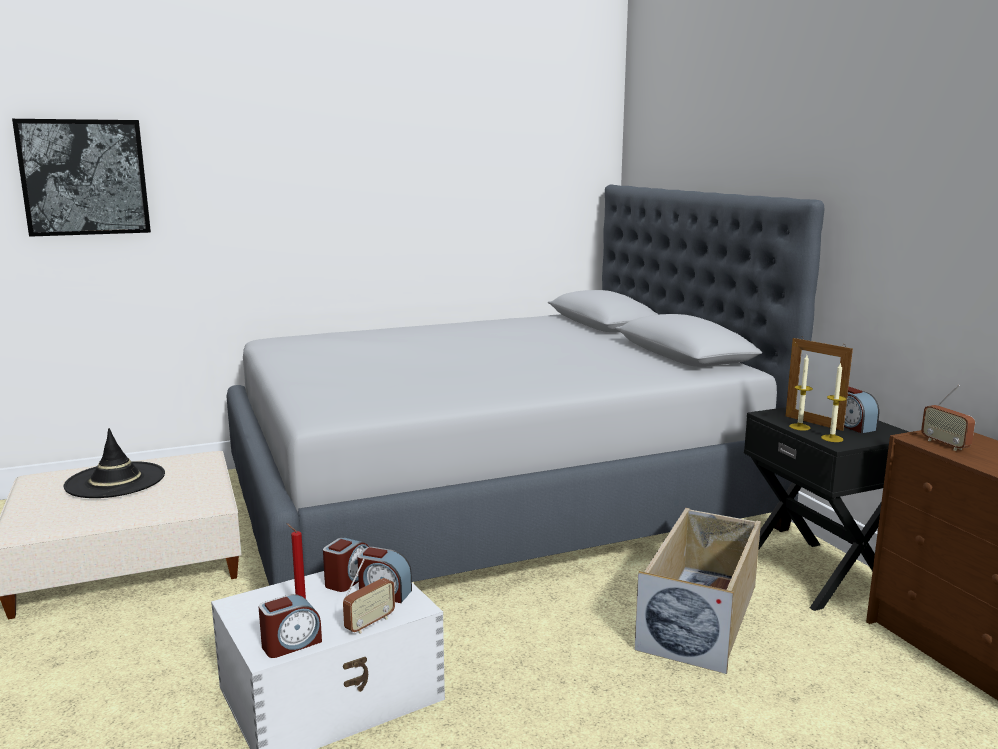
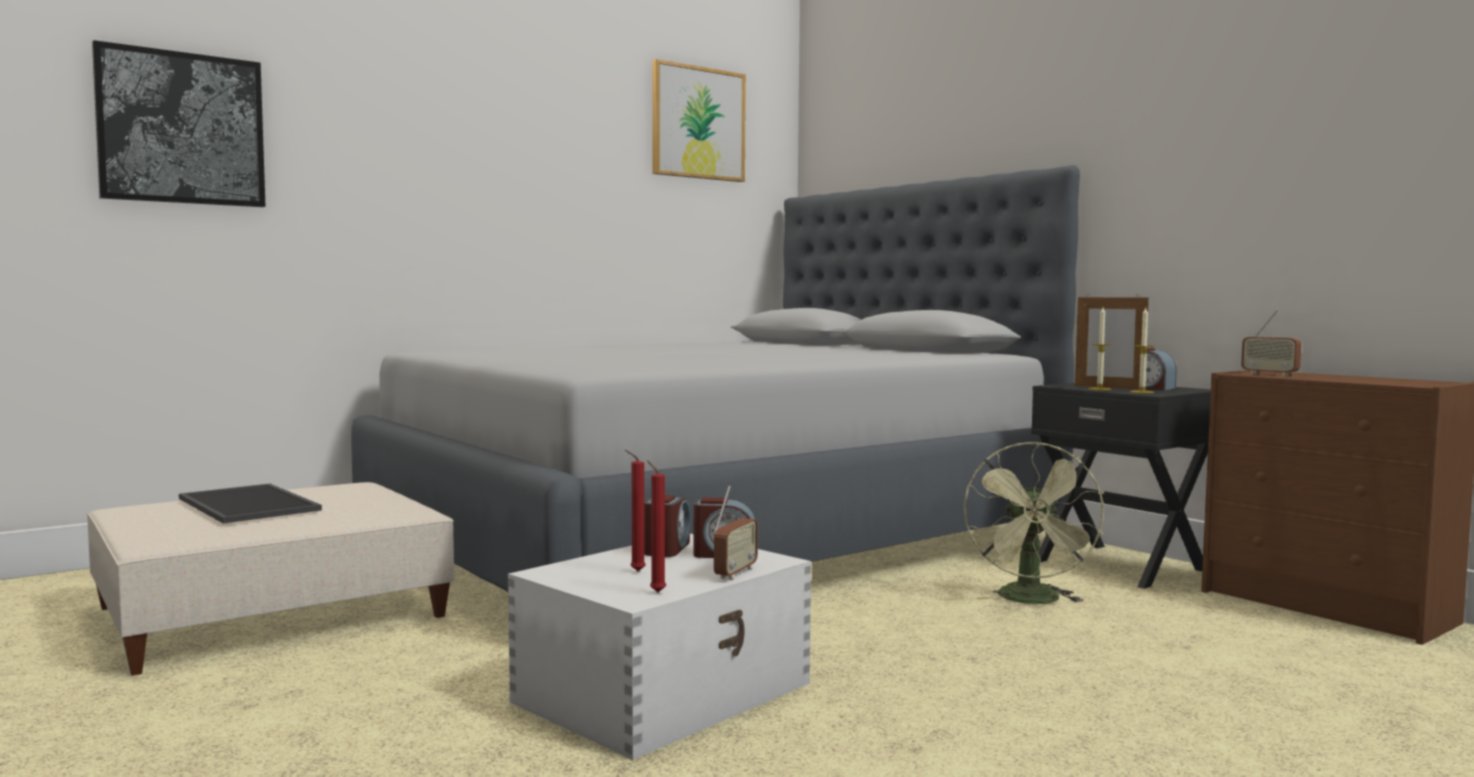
camera: 15 degrees left, 10 degrees down
(115, 480) = (251, 504): black hat -> tray
(291, 644) = (656, 592): alarm clock -> red candle
(522, 125) = (698, 123): none -> picture
(700, 616) = (1032, 601): beige storage box -> green fan

